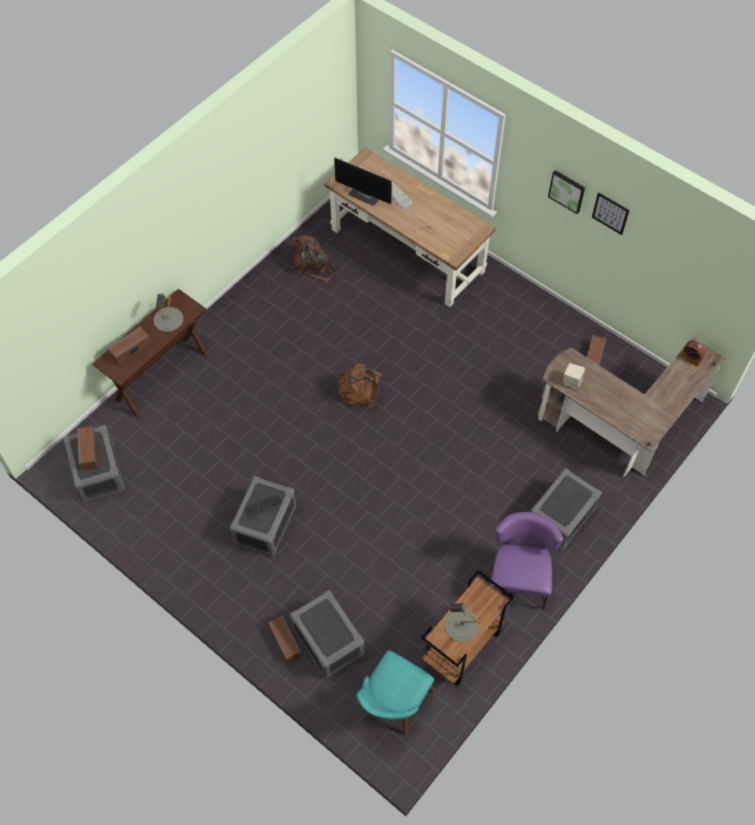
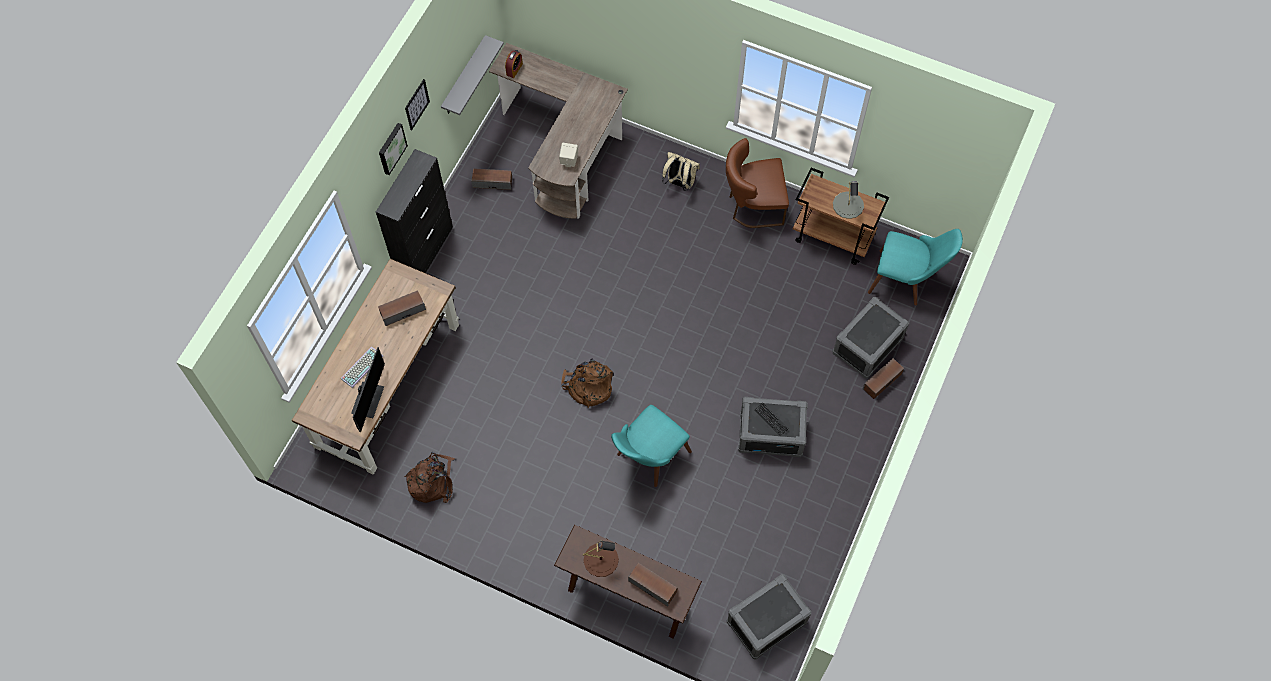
camera: 105 degrees left, 5 degrees up
(89, 451) = (766, 614): speaker -> speaker (402, 311)
(168, 319) = (601, 559): grey table lamp -> brown table lamp
(276, 418) = (647, 459): none -> turquoise chair
(518, 578) = (752, 206): purple chair -> brown chair
(529, 295) = (425, 252): none -> black cabinet
(560, 516) = (679, 183): grey storage box -> beige backpack
(668, 293) = (464, 77): none -> grey shelf

